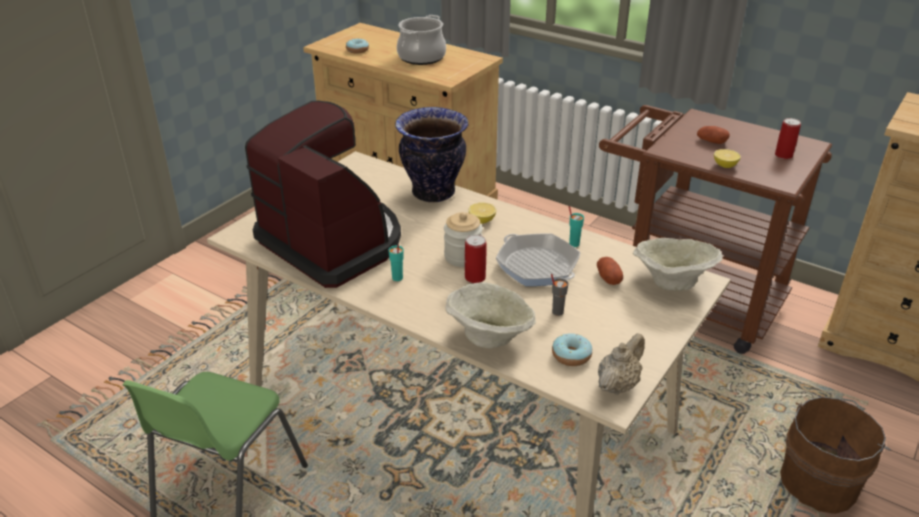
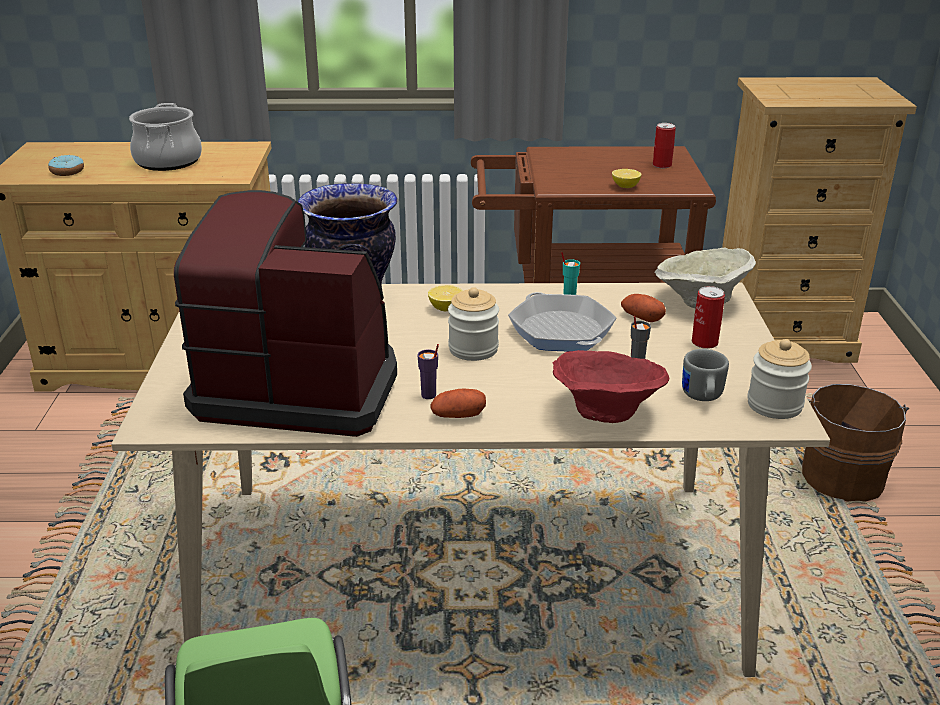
camera: 35 degrees left, 5 degrees down
(397, 278) = (429, 395): turquoise cup -> purple cup
(475, 277) = (513, 364): can -> can (704, 342)
(490, 337) = (605, 413): beige bowl -> red bowl
(537, 266) = (561, 331): frying pan -> frying pan turned 135 degrees counterclockwise
(571, 355) = (702, 397): donut -> grey mug
(618, 384) = (774, 405): beige teapot -> jar
(711, 141) = (586, 170): potato -> potato (458, 416)

